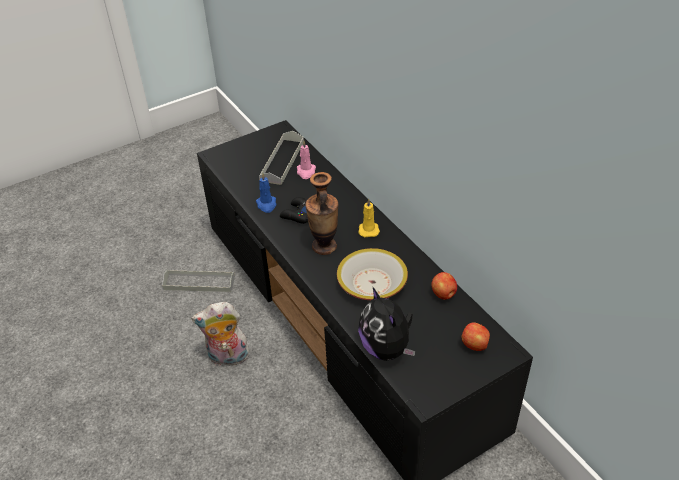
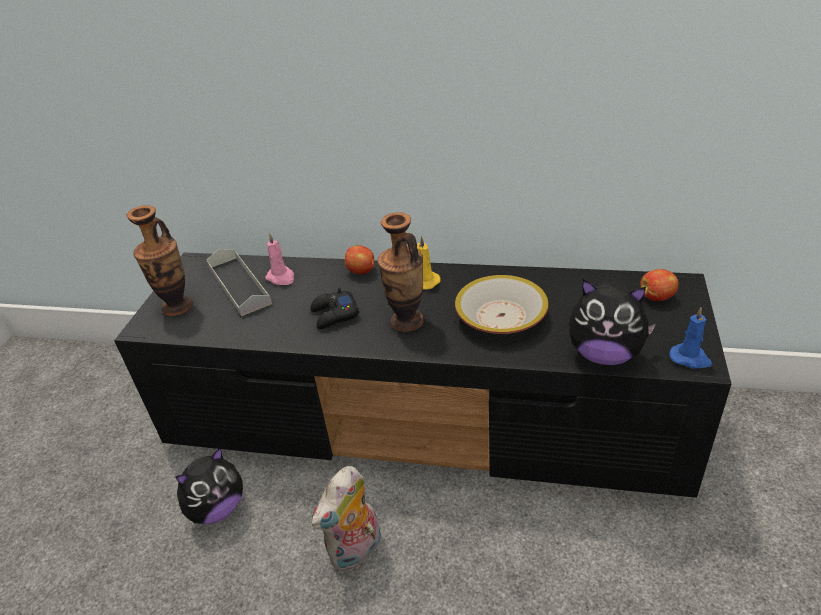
camera: 45 degrees left, 5 degrees down
(199, 283) = (217, 508): grey tray -> plush toy
(241, 153) = (177, 307): none -> vase
(266, 205) = (285, 329): blue candle -> blue candle (690, 358)
(443, 294) = (570, 282): apple -> apple (362, 271)

